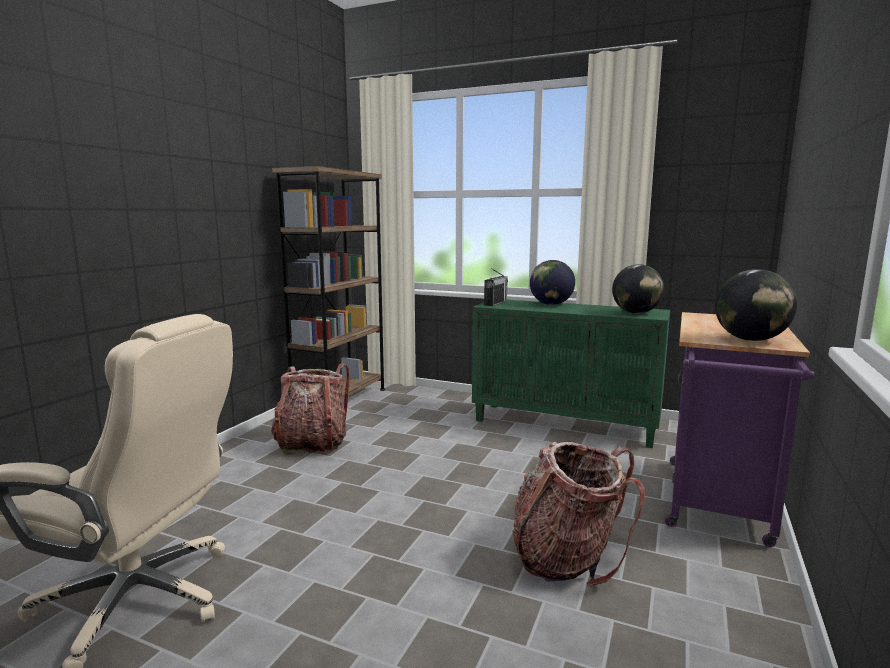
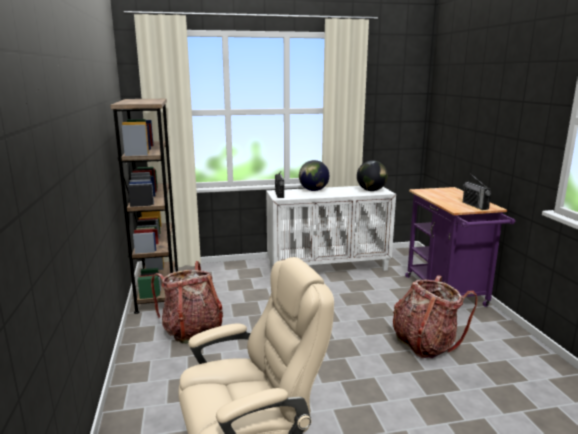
camera: 35 degrees left, 5 degrees up
(565, 424) = (328, 267): green cabinet -> white cabinet
(750, 340) = (475, 206): globe -> radio

